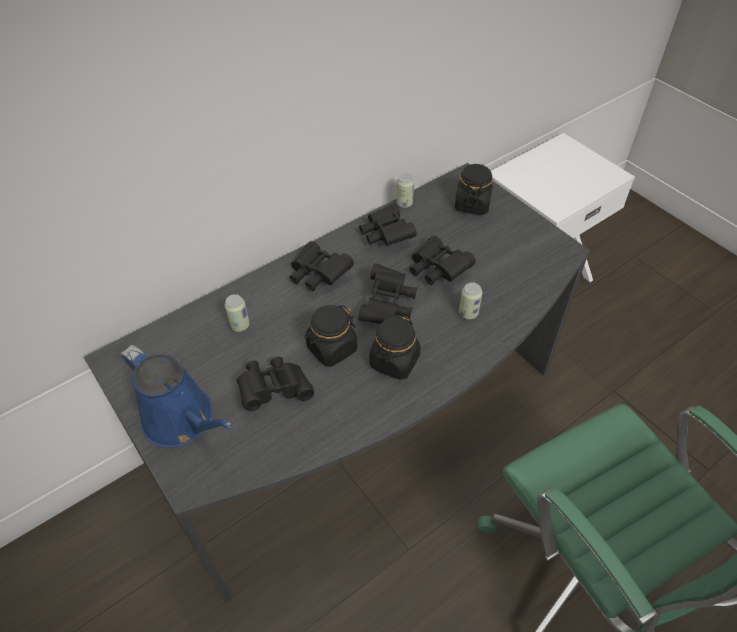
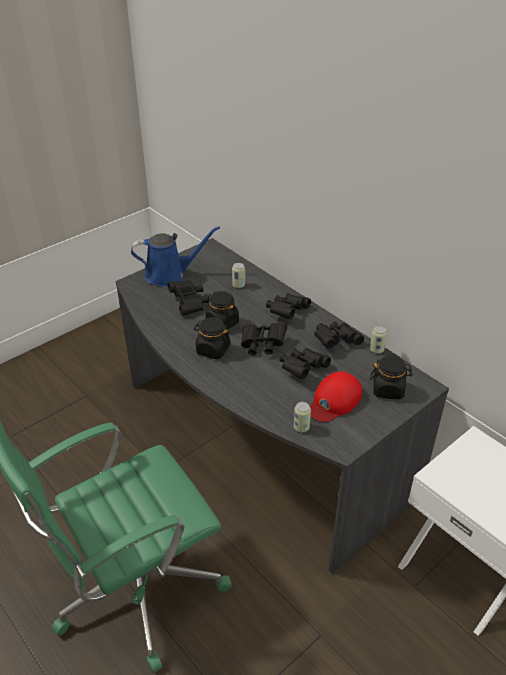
camera: 85 degrees right, 10 degrees down
(183, 420) = (169, 275): blue watering can -> blue watering can turned 135 degrees counterclockwise
(468, 313) = (259, 385): can -> can (301, 427)
(492, 248) = (334, 400): none -> red cap

